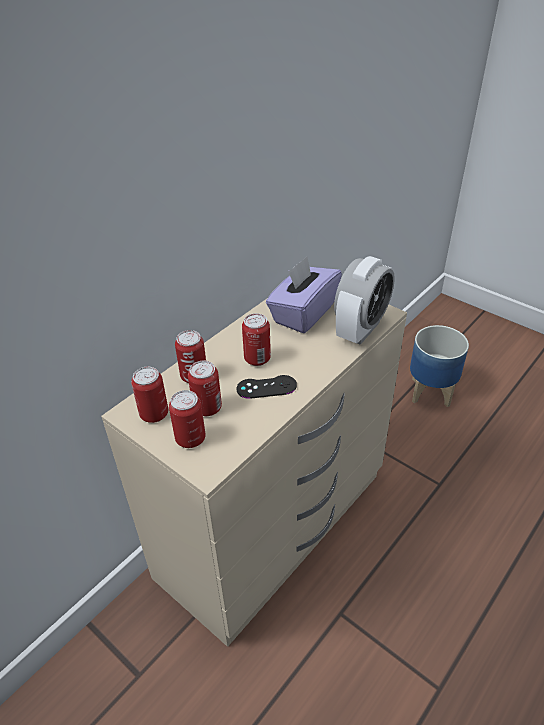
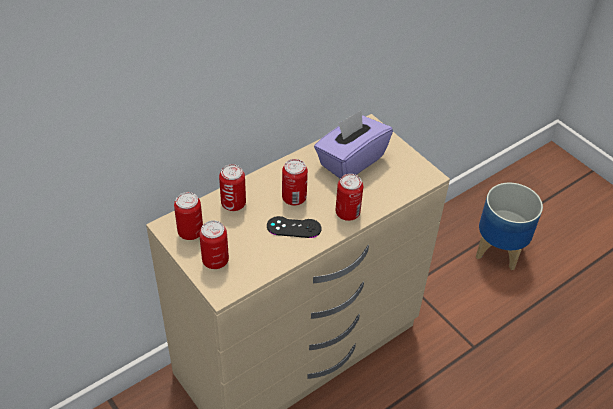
camera: 10 degrees right, 5 degrees up
(207, 408) = (237, 236): can -> can (347, 213)
(360, 329) = (398, 188): alarm clock -> none

